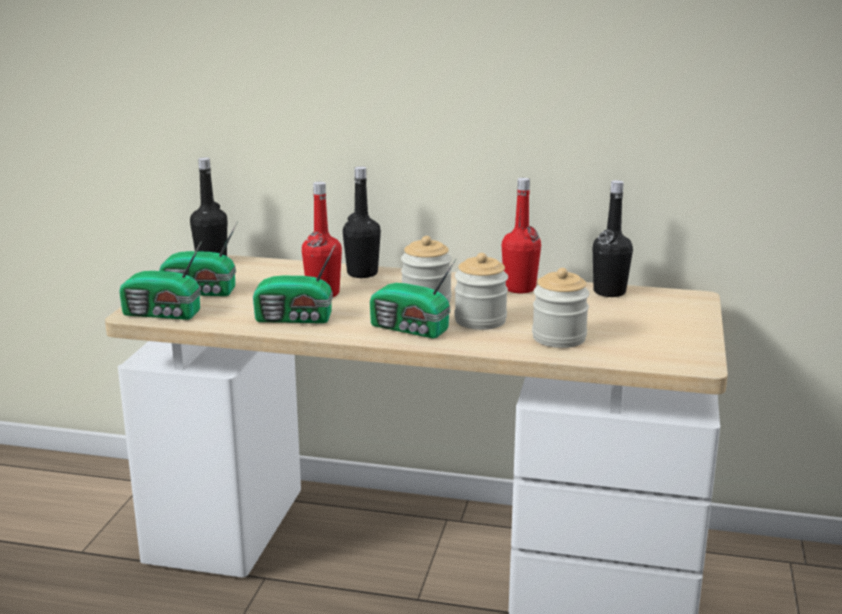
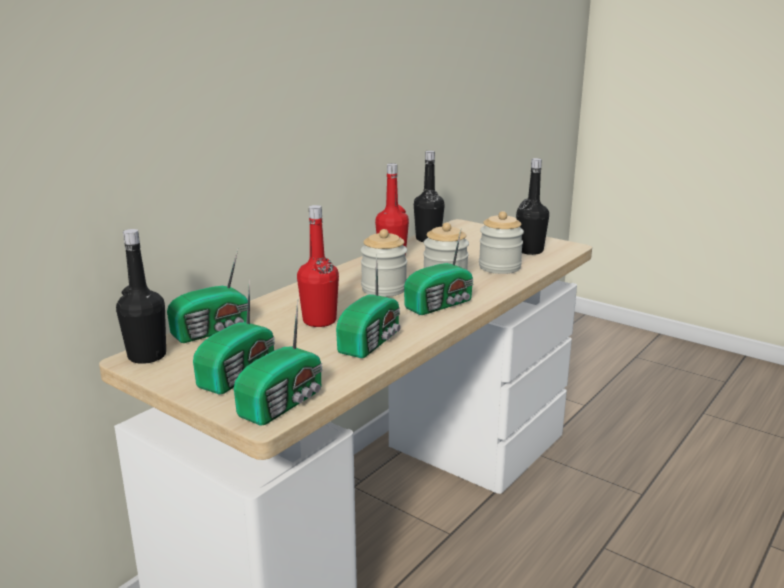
camera: 65 degrees left, 0 degrees up
(271, 267) = (214, 331): none -> radio
(362, 273) = (287, 298): black bottle -> black bottle (530, 251)

